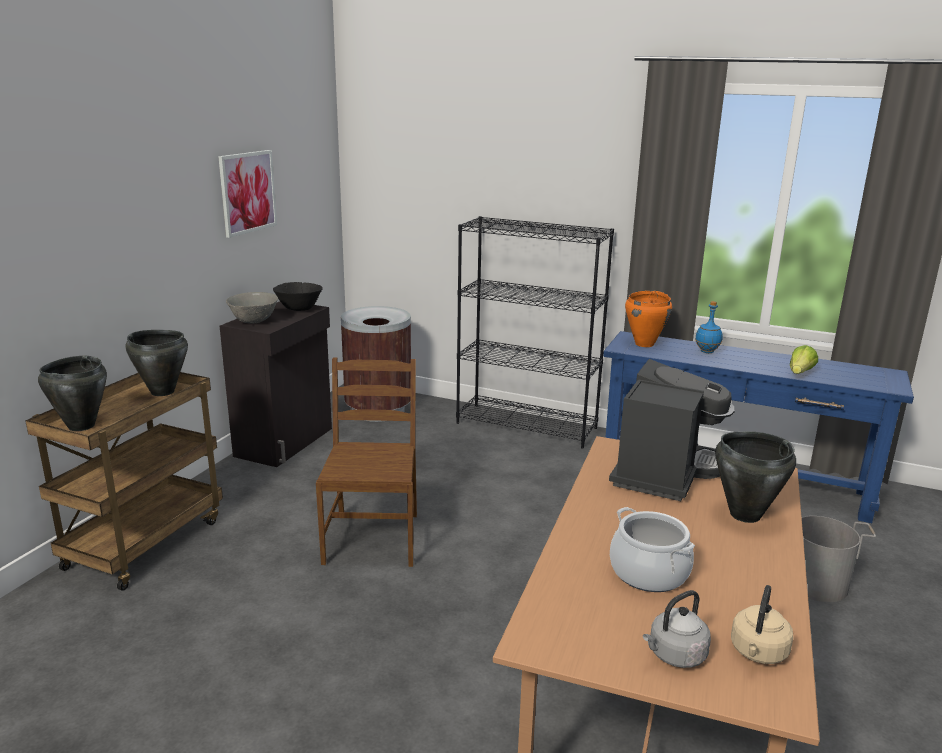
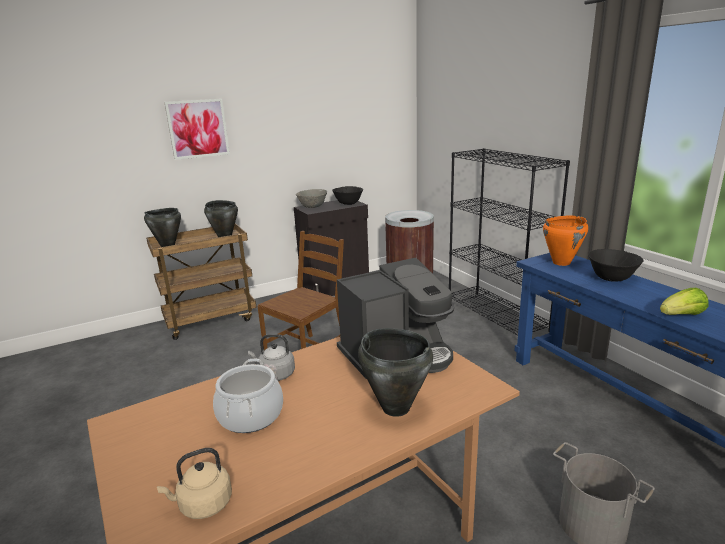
camera: 40 degrees right, 0 degrees up
(247, 192) = (324, 126): picture -> picture (198, 129)
(674, 655) = (157, 474): grey kettle -> grey kettle (275, 374)
(706, 351) = (611, 278): blue bottle -> black bowl

